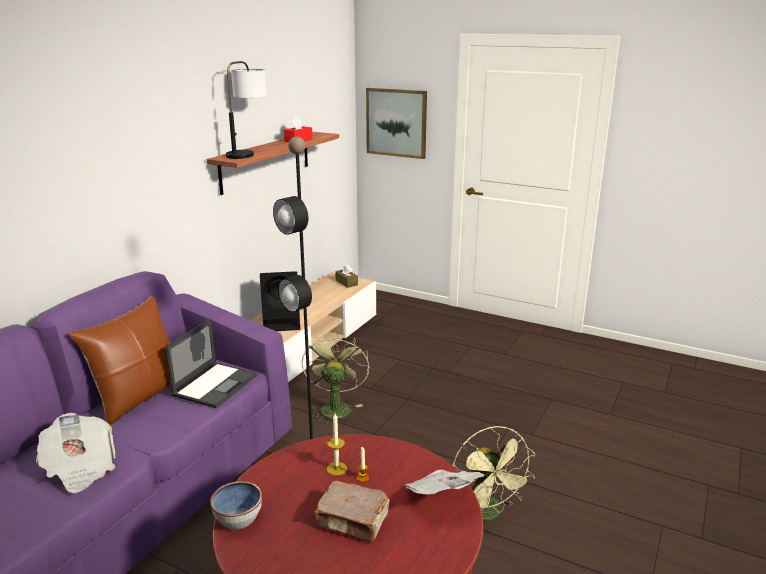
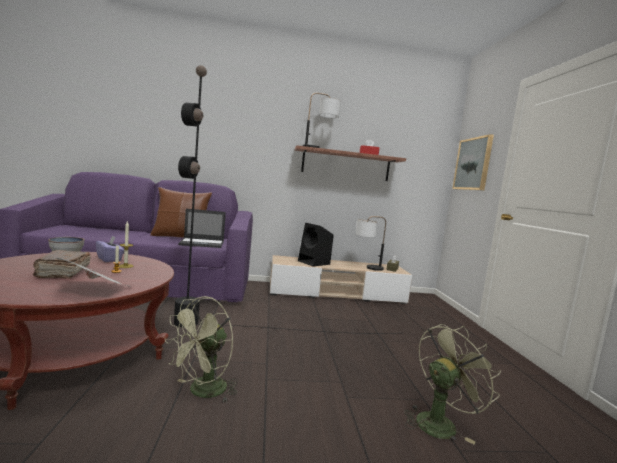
camera: 55 degrees right, 15 degrees down
(80, 468) = (110, 235): newspaper -> none
(288, 479) = (109, 259): none -> purple tissue box
(331, 296) = (367, 268): none -> table lamp
(335, 407) = (283, 312): green fan -> green fan (440, 422)

